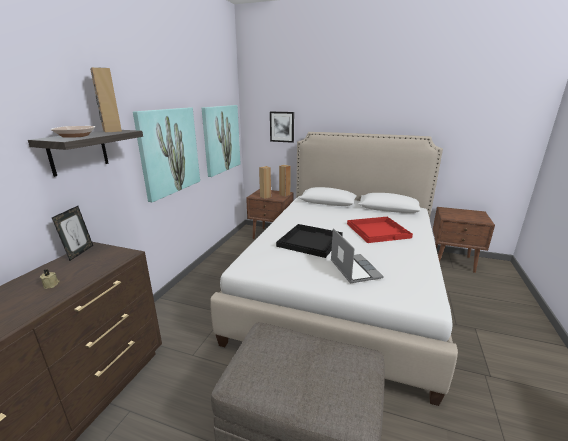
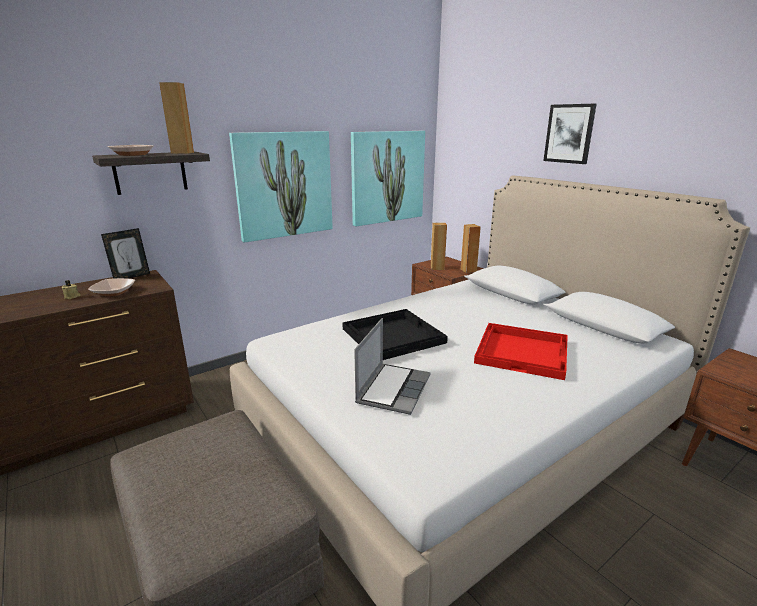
camera: 35 degrees right, 0 degrees up
(91, 268) = (114, 292): none -> bowl
(282, 127) = (483, 165): picture -> picture (569, 133)

